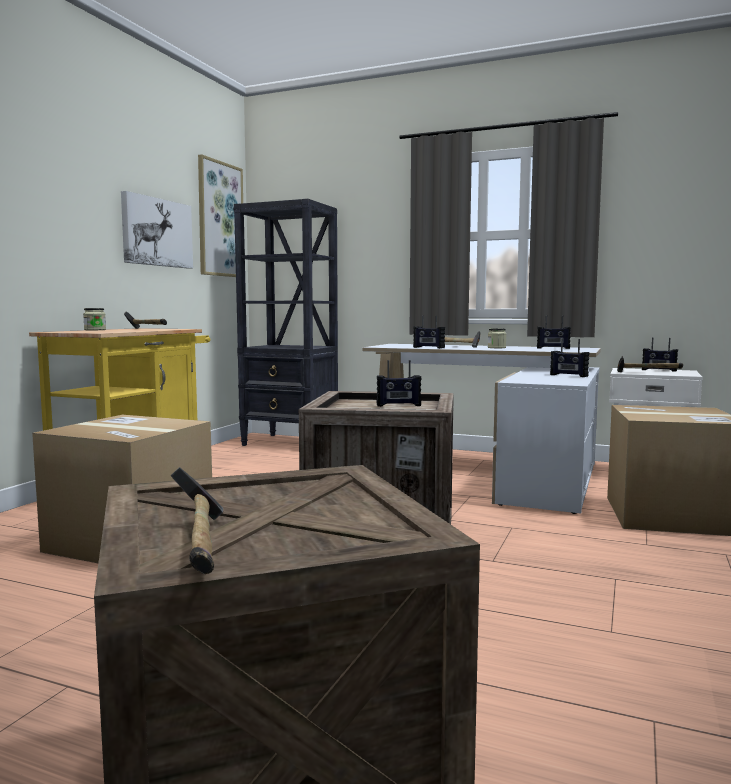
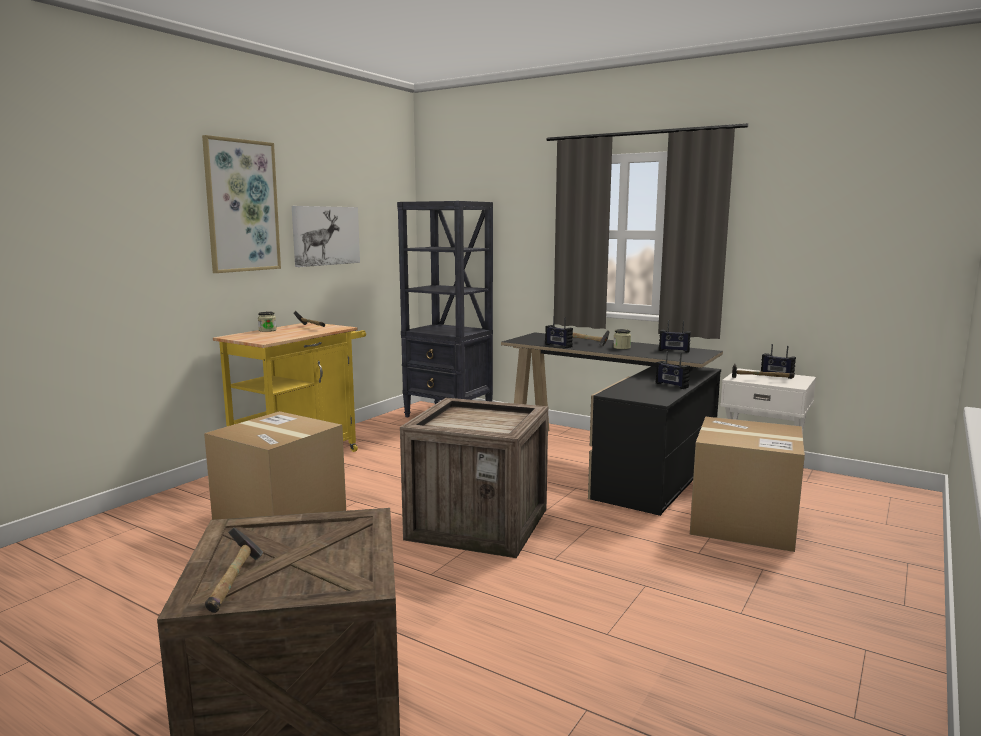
camera: 10 degrees right, 5 degrees up
(220, 219) = (388, 213): picture -> picture (242, 206)
(398, 405) = (492, 420): radio -> none
(494, 472) = (614, 462): white desk -> black desk

